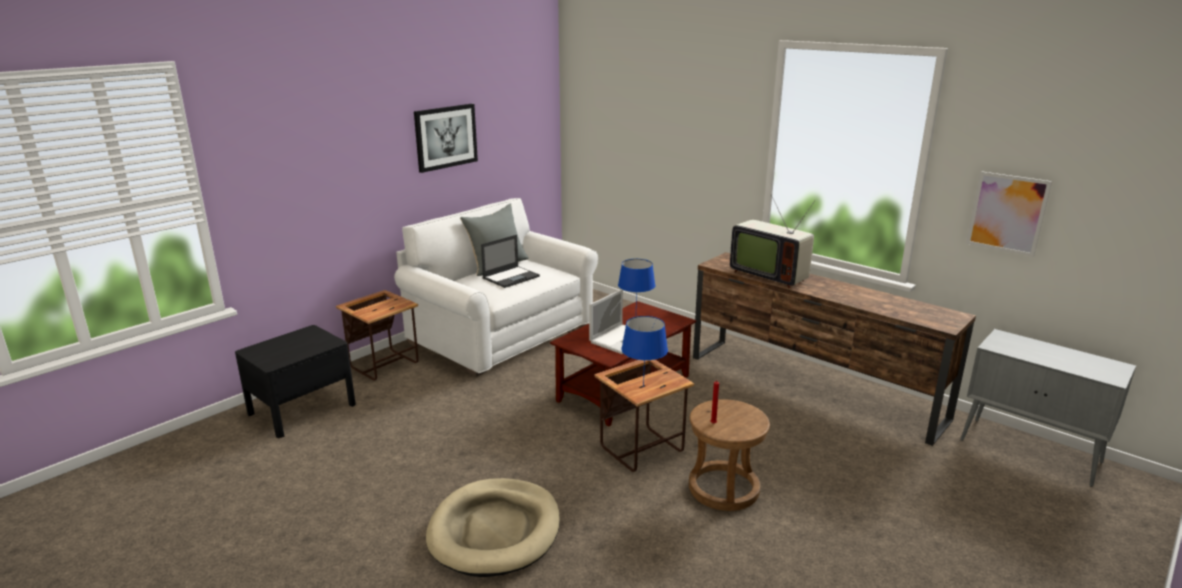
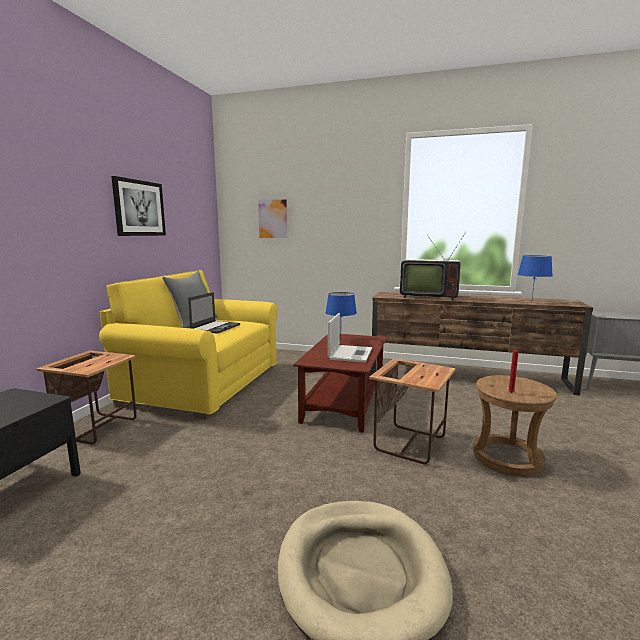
camera: 25 degrees left, 10 degrees down
(502, 334) = (204, 384): white sofa -> yellow sofa
(643, 386) = (423, 377): blue table lamp -> blue table lamp (531, 303)
(1007, 213) = (583, 230): picture -> picture (273, 219)

